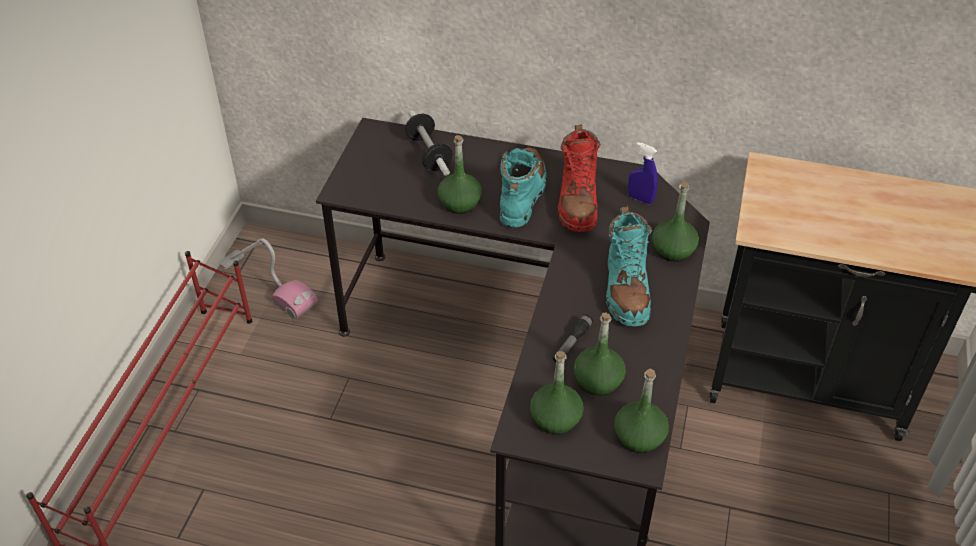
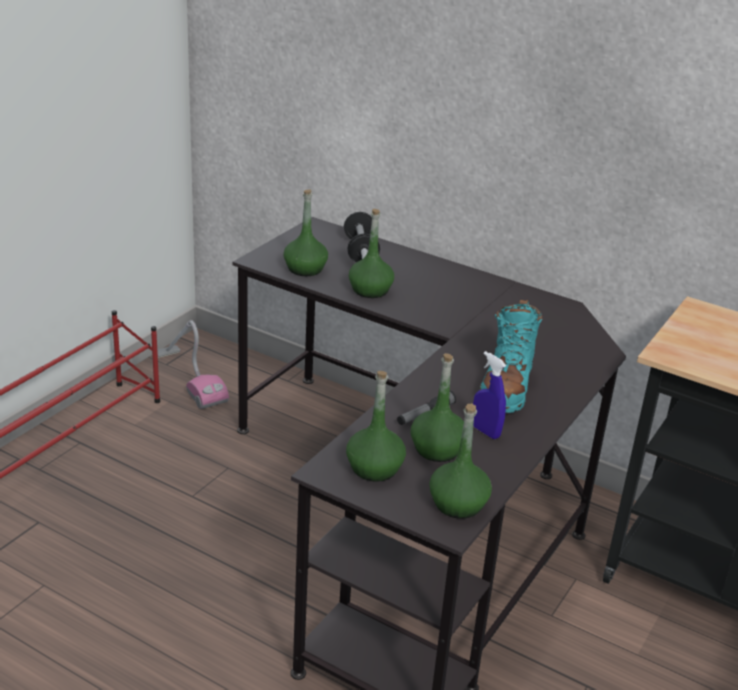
camera: 15 degrees right, 15 degrees down
(522, 195) = (437, 297): turquoise boot -> none
(577, 202) = (490, 313): red boot -> none
(640, 199) = (559, 324): blue spray bottle -> blue spray bottle (485, 431)
(673, 250) = (574, 368): green bottle -> green bottle (305, 269)

